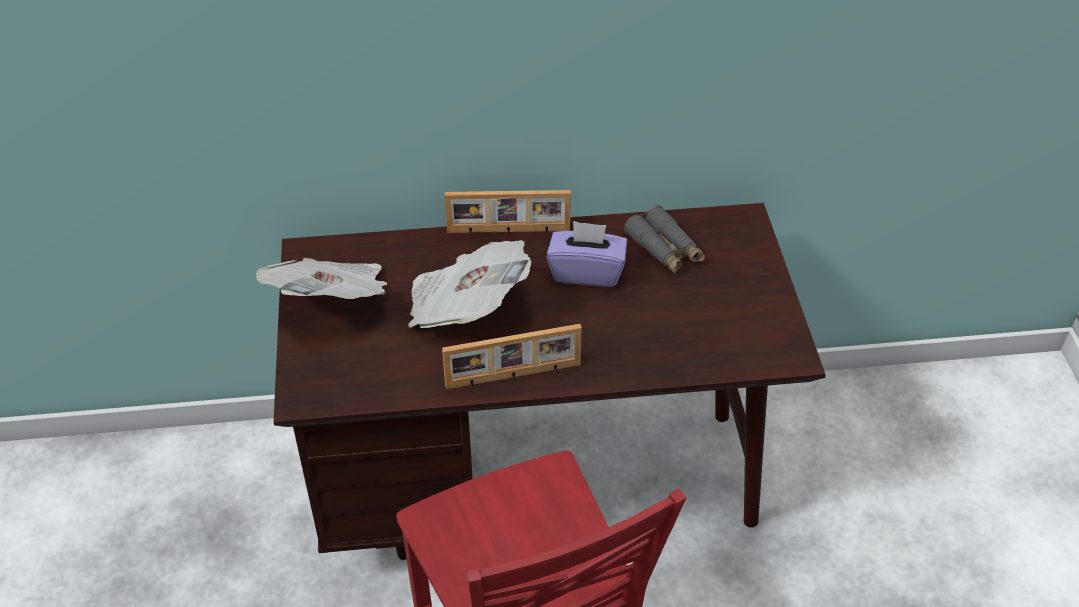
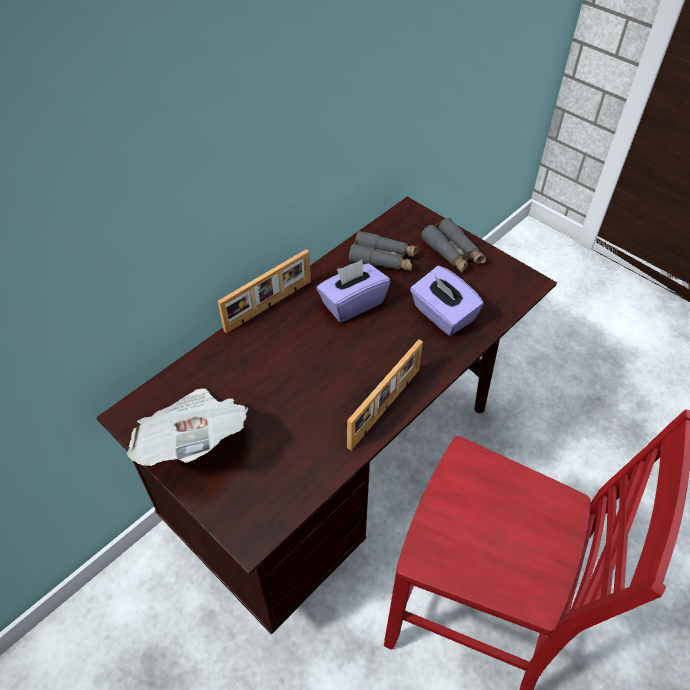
camera: 40 degrees left, 5 degrees up
(466, 308) = (300, 380): newspaper -> none
(662, 332) = (442, 315): none -> purple tissue box
(744, 283) = (453, 253): none -> grey binoculars

